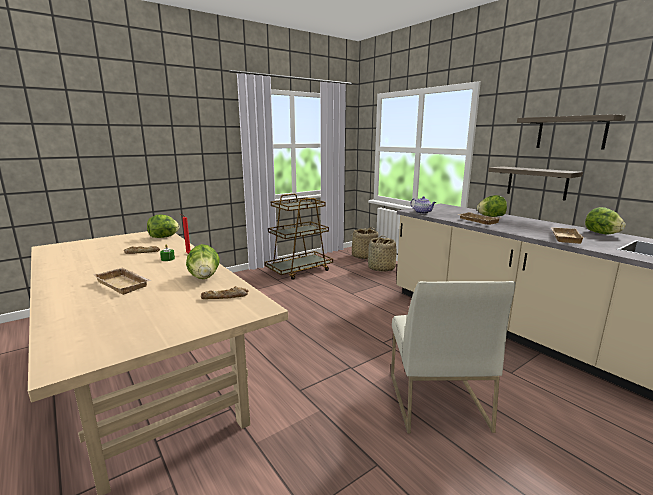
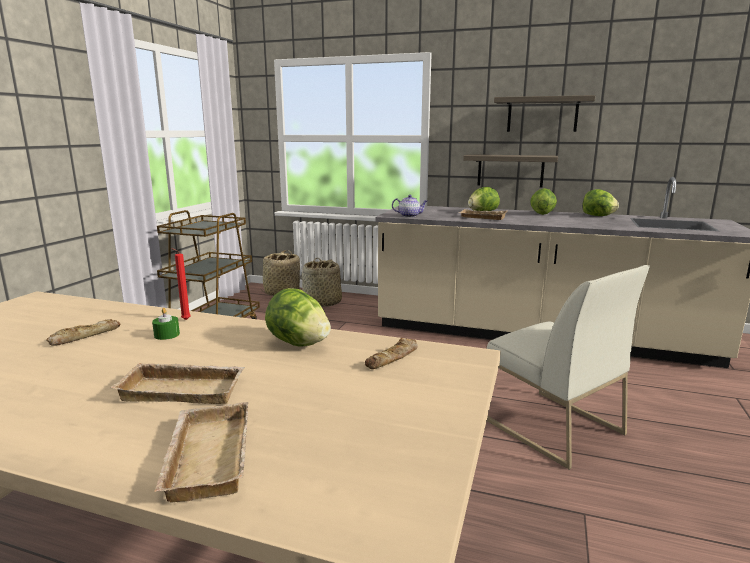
camera: 35 degrees left, 0 degrees up
(164, 237) = (68, 306): lettuce -> lettuce (542, 214)
(564, 237) = (584, 223): beige tray -> beige tray (205, 456)

